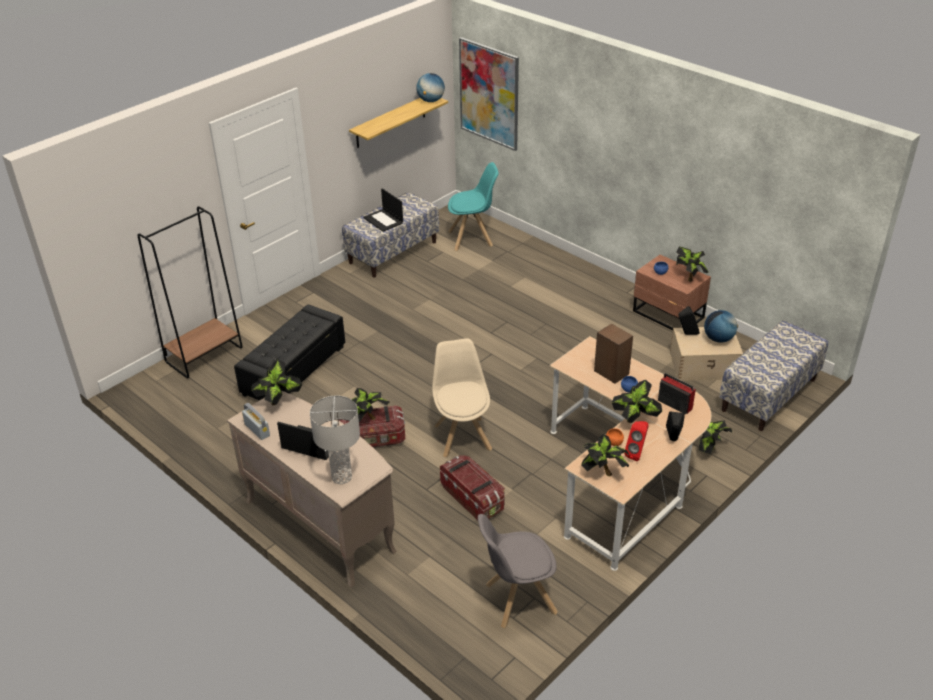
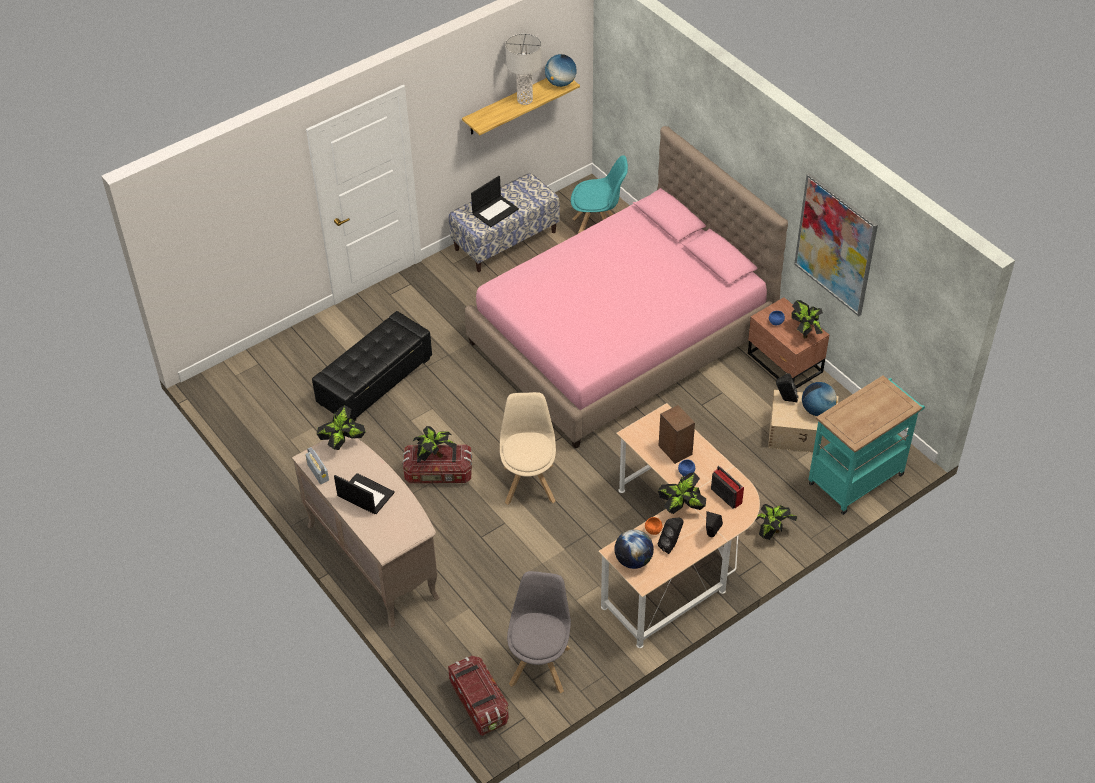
camera: 10 degrees right, 10 degrees up
(204, 356) = (287, 351): clothes rack -> none
(341, 477) = (387, 534): white table lamp -> white table lamp (524, 100)
(384, 220) = (495, 211): laptop -> laptop turned 105 degrees counterclockwise
(473, 498) = (523, 553): storage box -> storage box (479, 703)
(489, 94) = (627, 81): picture -> picture (835, 244)
(517, 311) = (622, 337): none -> pink bed
(517, 599) = (540, 663): grey chair -> grey chair turned 105 degrees clockwise
(603, 472) = (633, 560): potted plant -> globe
(636, 453) = (671, 545): red speaker -> black speaker
(769, 395) = (858, 478): bench -> turquoise cart

